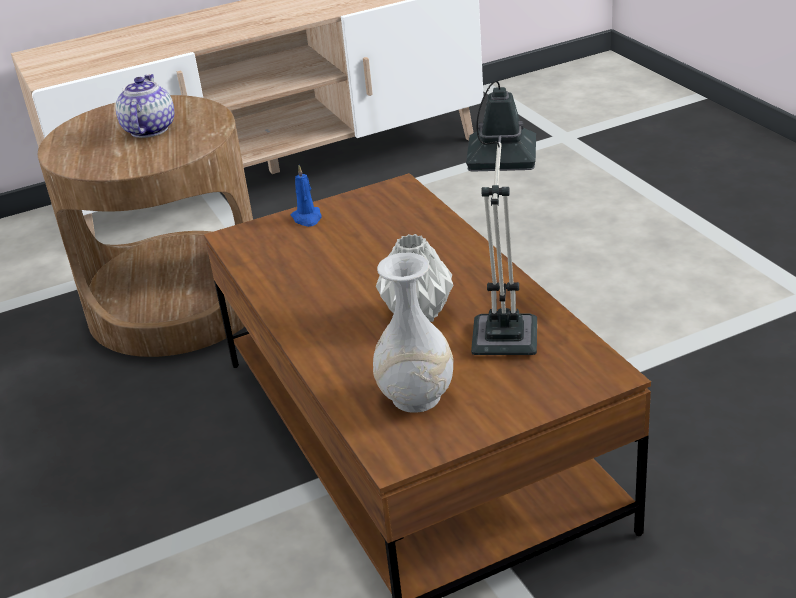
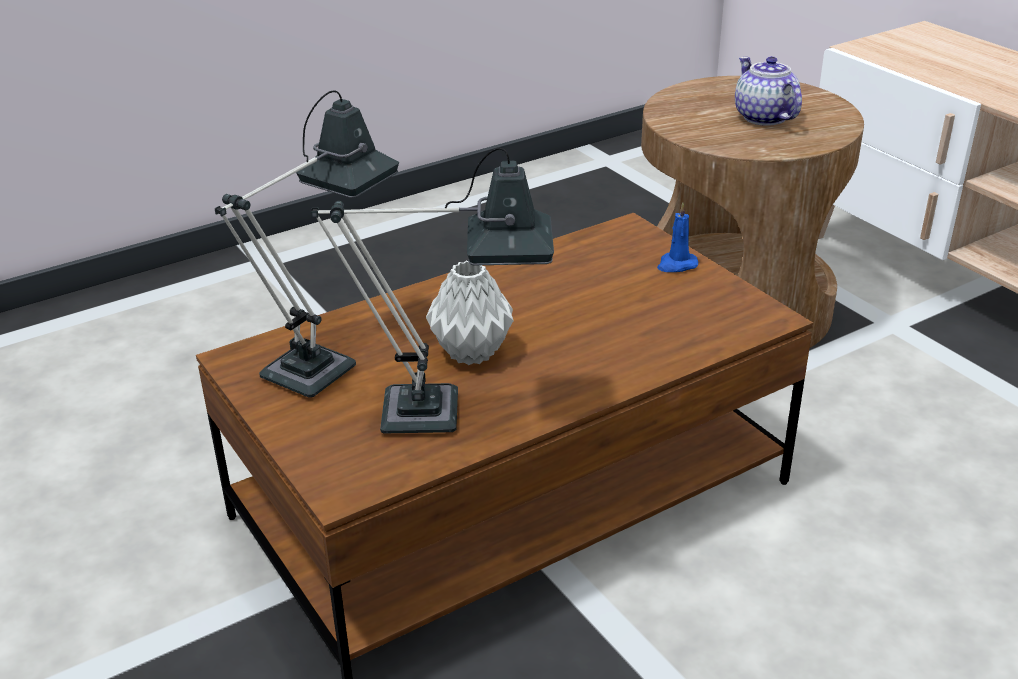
camera: 80 degrees right, 0 degrees up
(148, 129) = (763, 117): teapot -> teapot turned 105 degrees counterclockwise
(416, 398) = (323, 363): white vase -> table lamp

